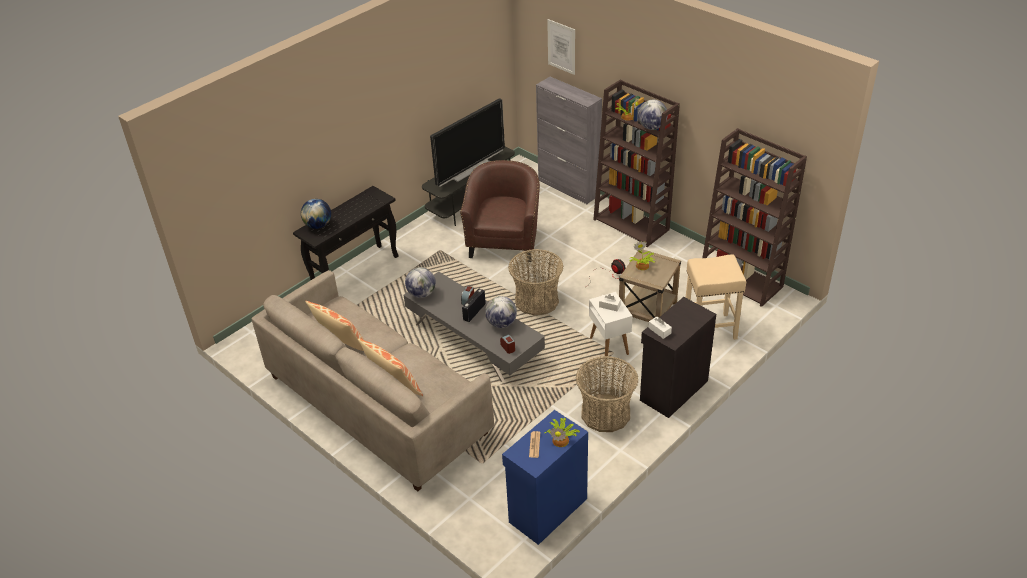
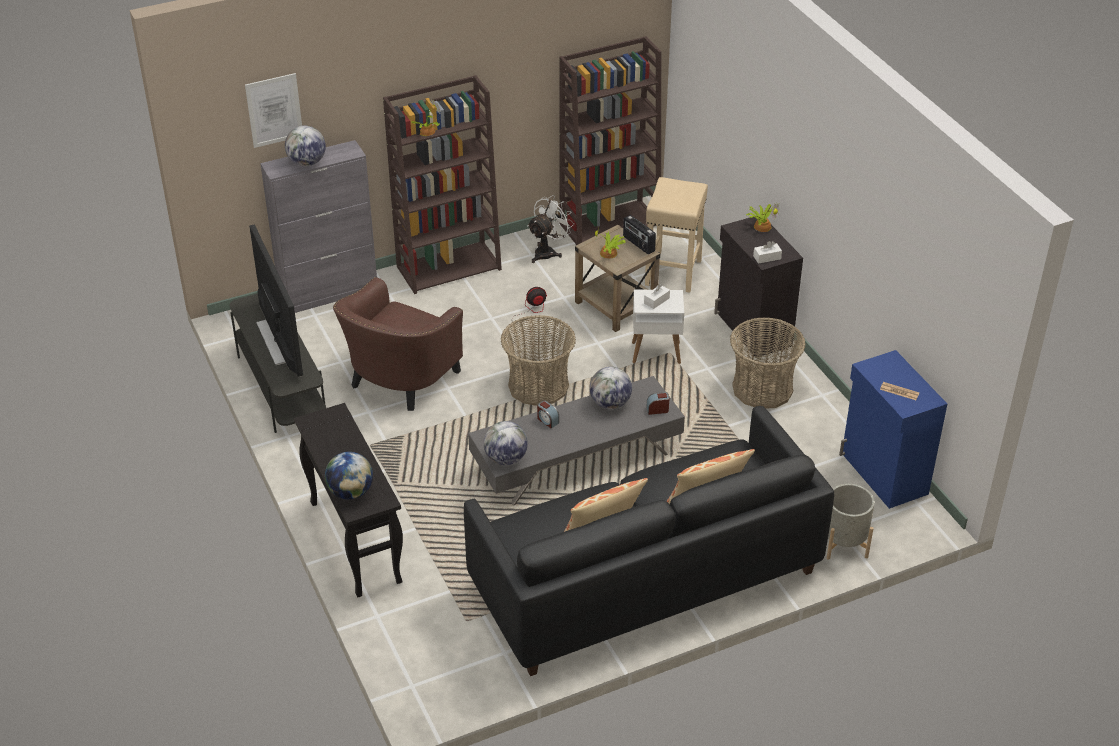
camera: 70 degrees left, 0 degrees up
(376, 404) = (645, 577): beige sofa -> black sofa
(457, 503) = (844, 543): none -> grey planter
(474, 312) = (573, 421): radio -> radio (638, 244)
(504, 241) = (398, 381): brown armchair -> brown armchair turned 90 degrees counterclockwise
(561, 440) = (900, 371): potted plant -> potted plant (762, 226)
(651, 127) = (464, 121): globe -> globe (307, 163)
(684, 261) = (548, 252): none -> white fan

